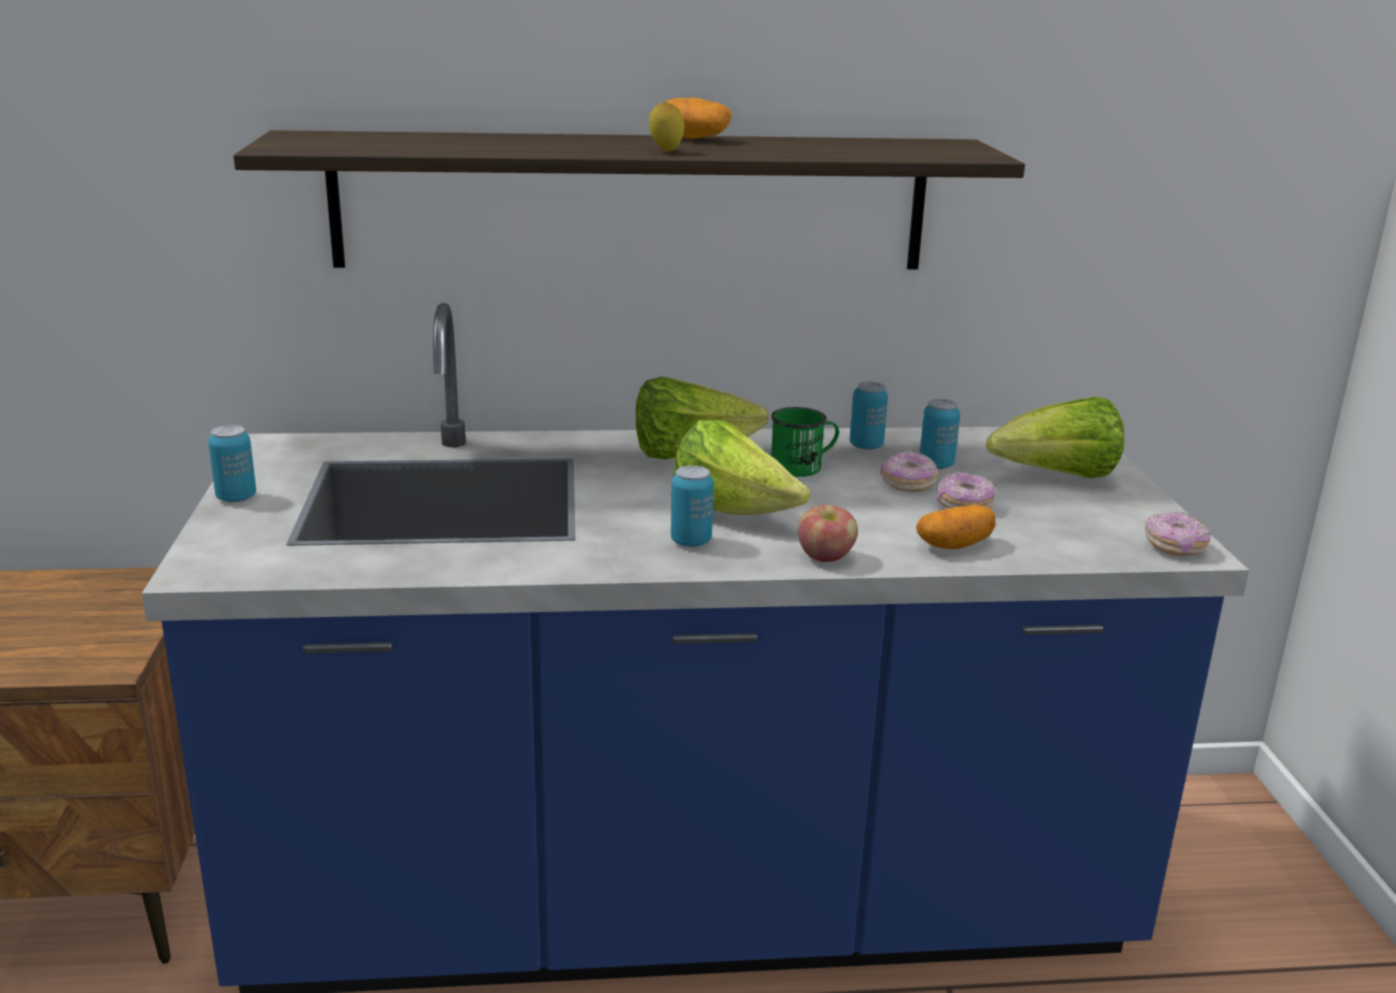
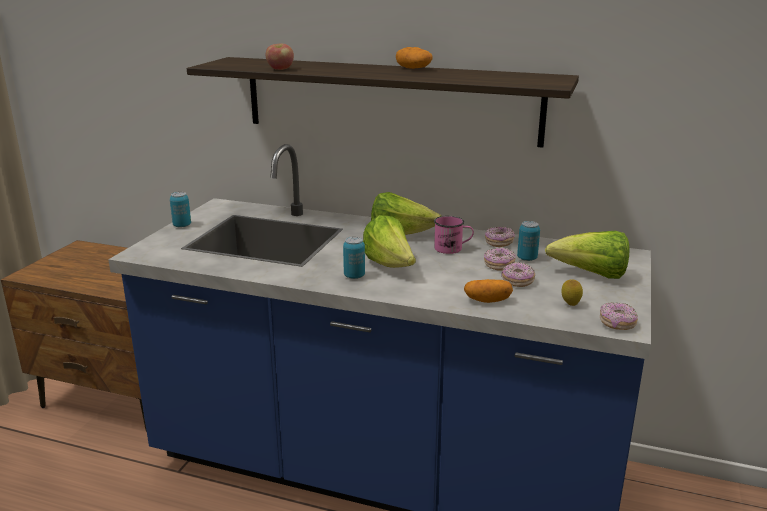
camera: 25 degrees right, 0 degrees up
(666, 151) = (383, 74): lemon -> lemon (570, 305)
(803, 466) = (452, 248): green mug -> pink mug
(825, 557) = (412, 295): apple -> apple (280, 69)
(866, 446) = (499, 243): can -> donut

